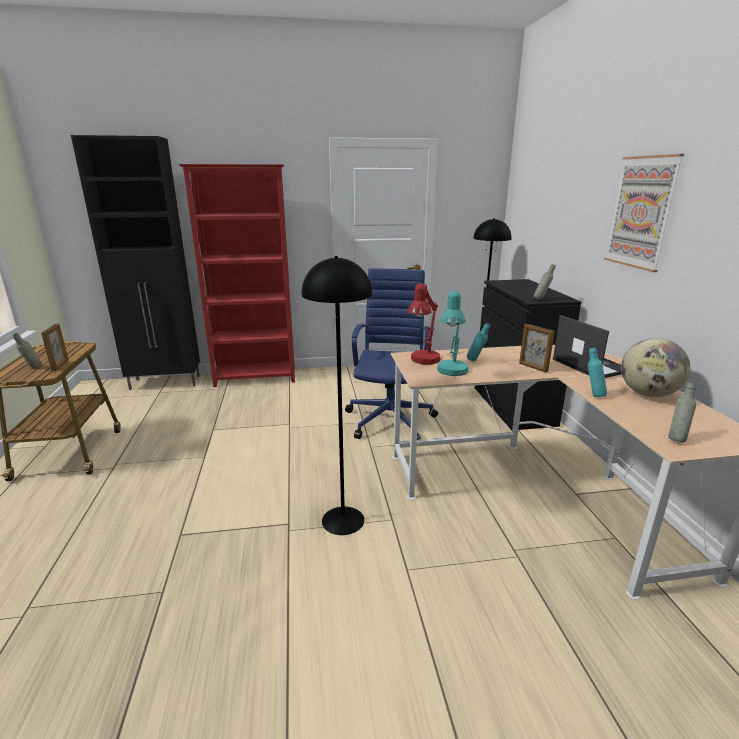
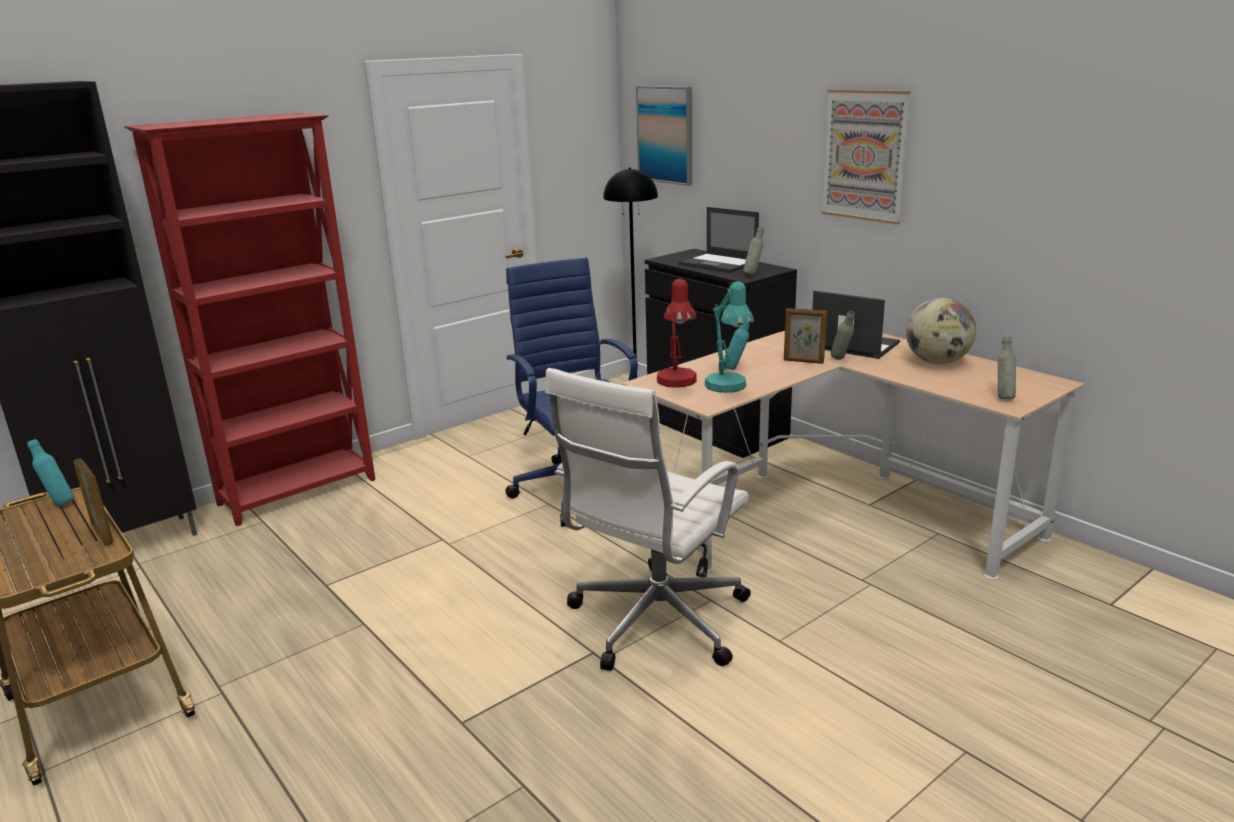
camera: 30 degrees left, 0 degrees up
(32, 369) = (50, 554): grey bottle -> grey bottle (841, 360)
(342, 520) = (654, 622): black floor lamp -> white office chair
(528, 198) = (666, 135): none -> picture
(529, 290) = (719, 264): none -> laptop
(593, 395) = (894, 376): turquoise bottle -> turquoise bottle (59, 503)

